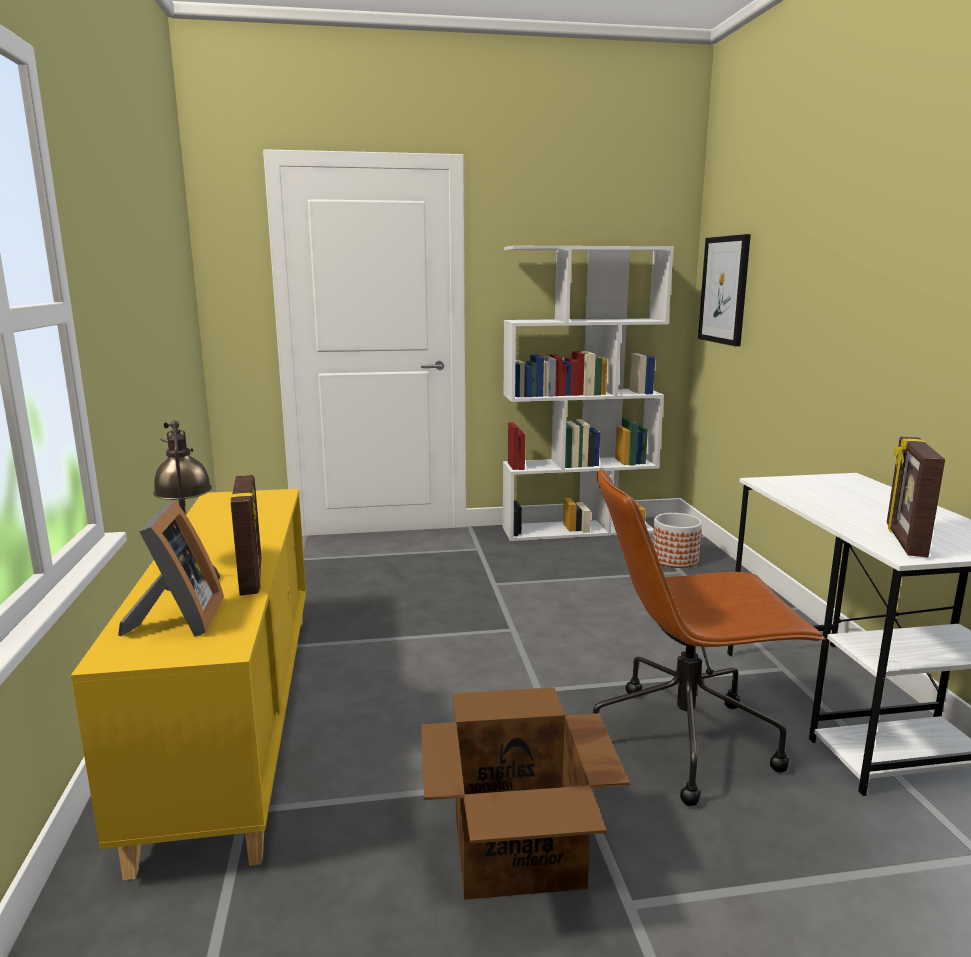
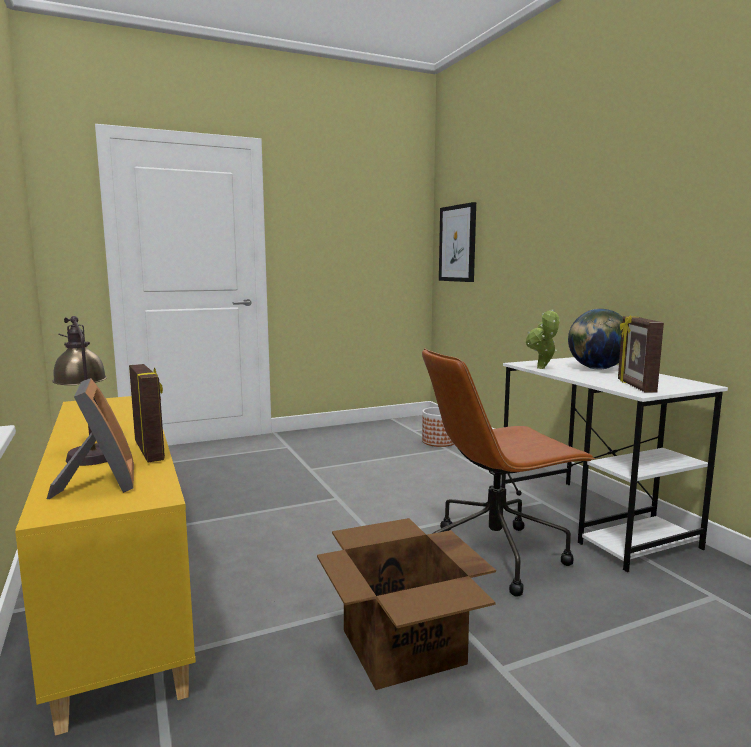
camera: 15 degrees left, 5 degrees down
(578, 529) = (360, 428): white bookcase -> none
(787, 494) = (542, 368): none -> potted plant
(871, 500) = (597, 369): none -> globe

